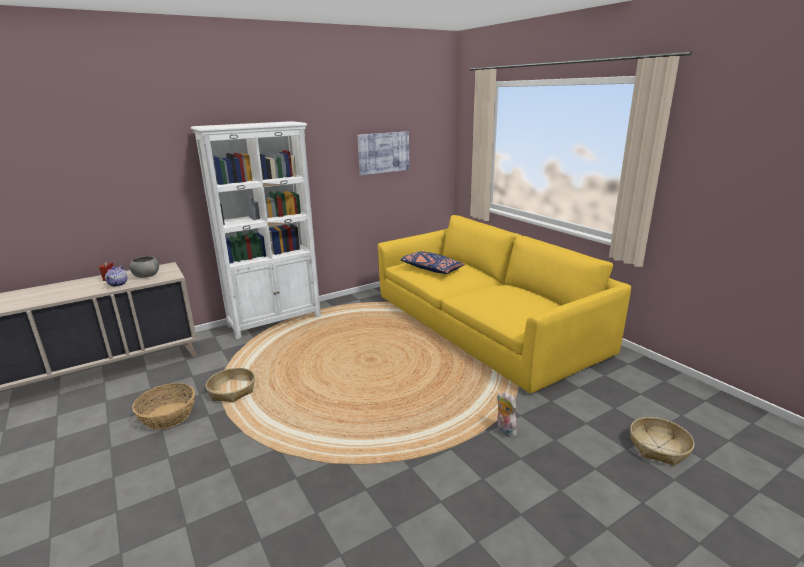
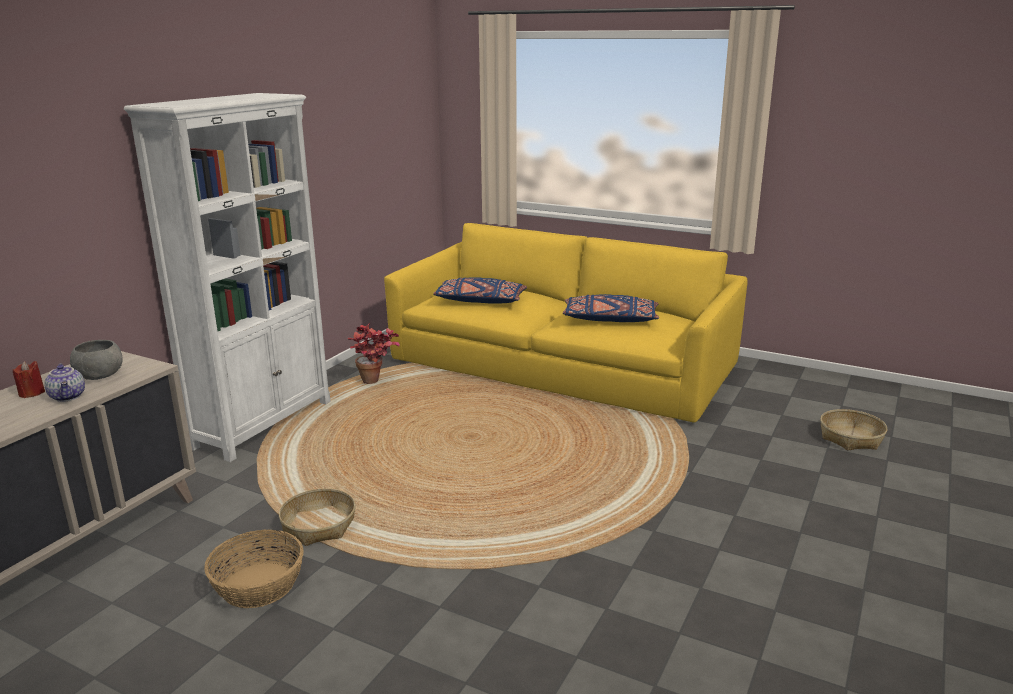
camera: 30 degrees left, 0 degrees up
(358, 310) = (376, 382): none -> potted plant
(383, 152) = (364, 138): picture -> none
(499, 299) = (610, 319): none -> blue pillow
(504, 430) = (706, 466): plush toy -> none

